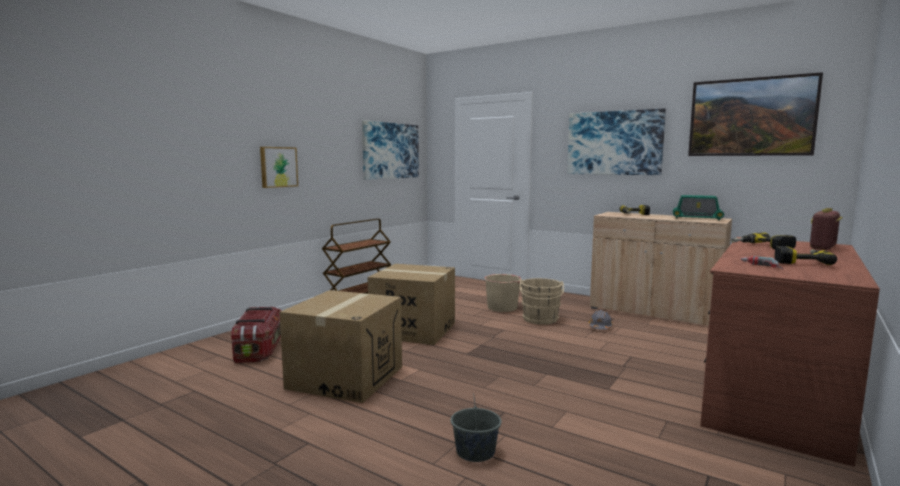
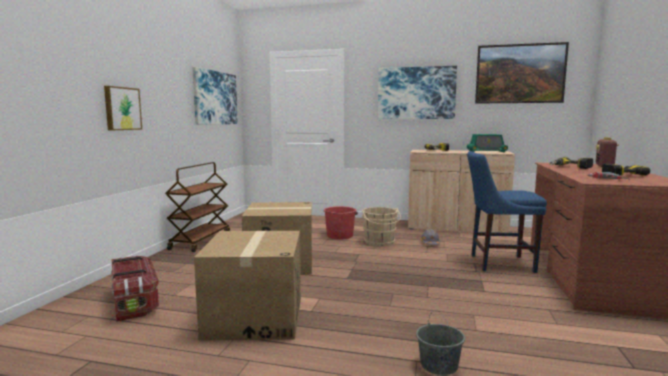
camera: 20 degrees left, 0 degrees up
(502, 307) = (340, 235): beige bucket -> red bucket
(662, 360) = (498, 263): none -> blue chair

